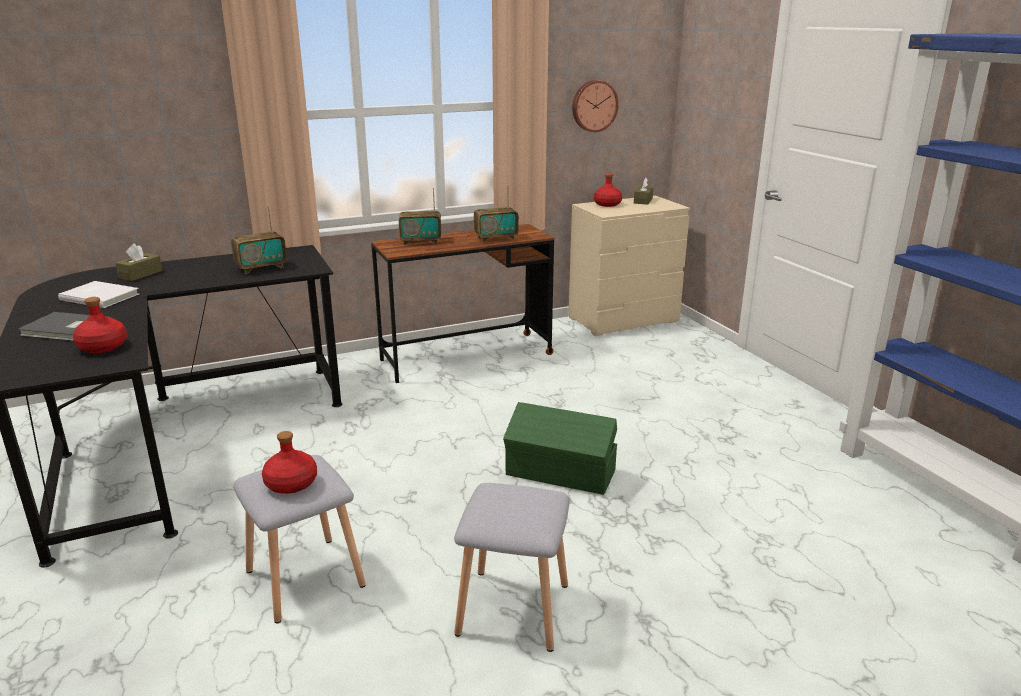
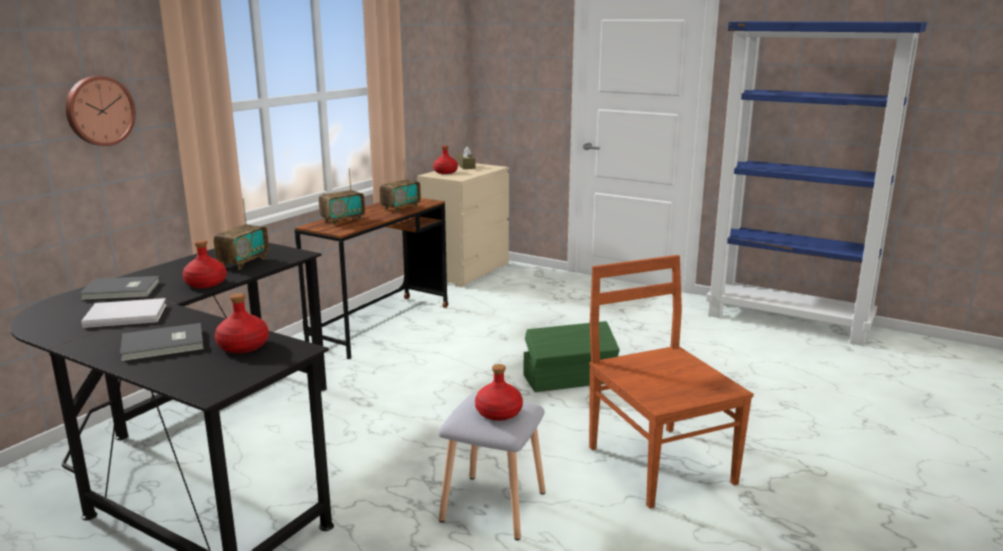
camera: 35 degrees left, 5 degrees down
(140, 274) = (122, 291): brown tissue box -> grey book
(198, 281) = (205, 284): none -> red bottle
(515, 608) = (658, 463): grey stool -> brown chair
(594, 106) = (424, 88): wall clock -> wall clock (99, 111)

